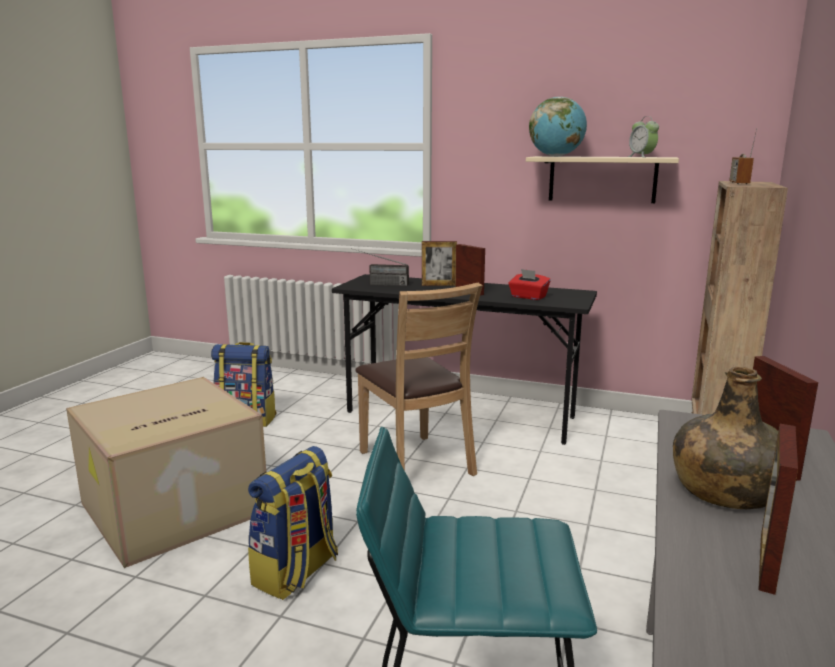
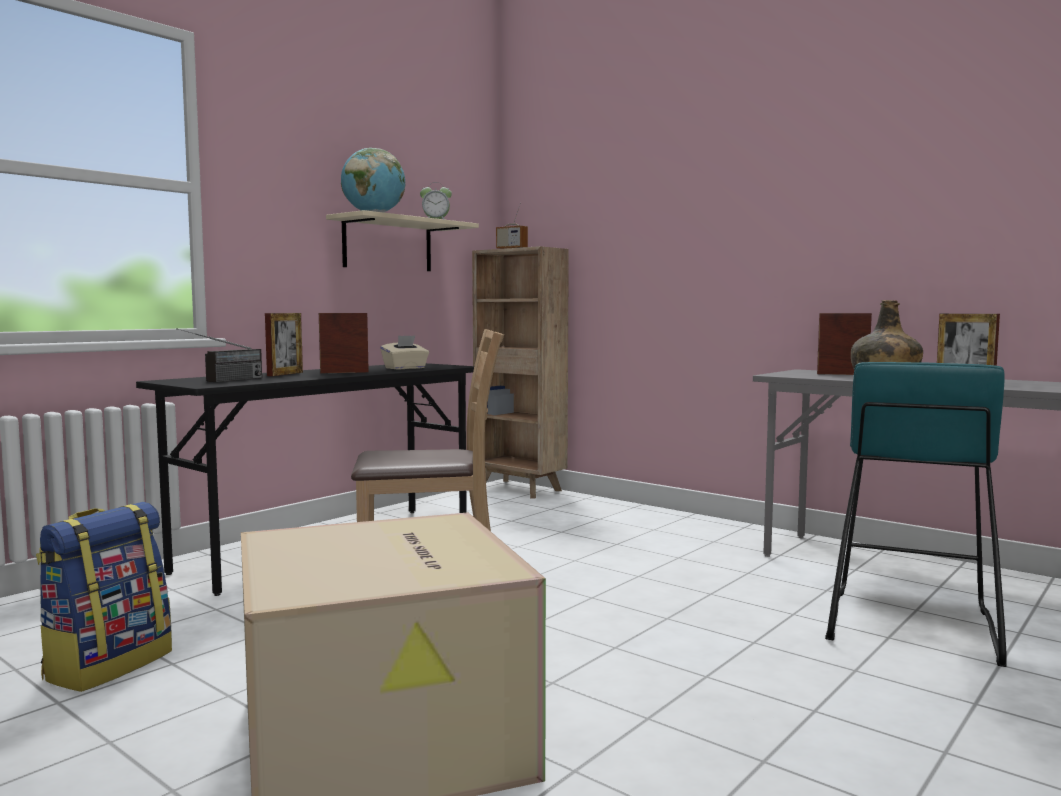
camera: 70 degrees left, 10 degrees down
(296, 572) = (626, 662): backpack -> none
(528, 297) = (405, 368): red tissue box -> beige tissue box

